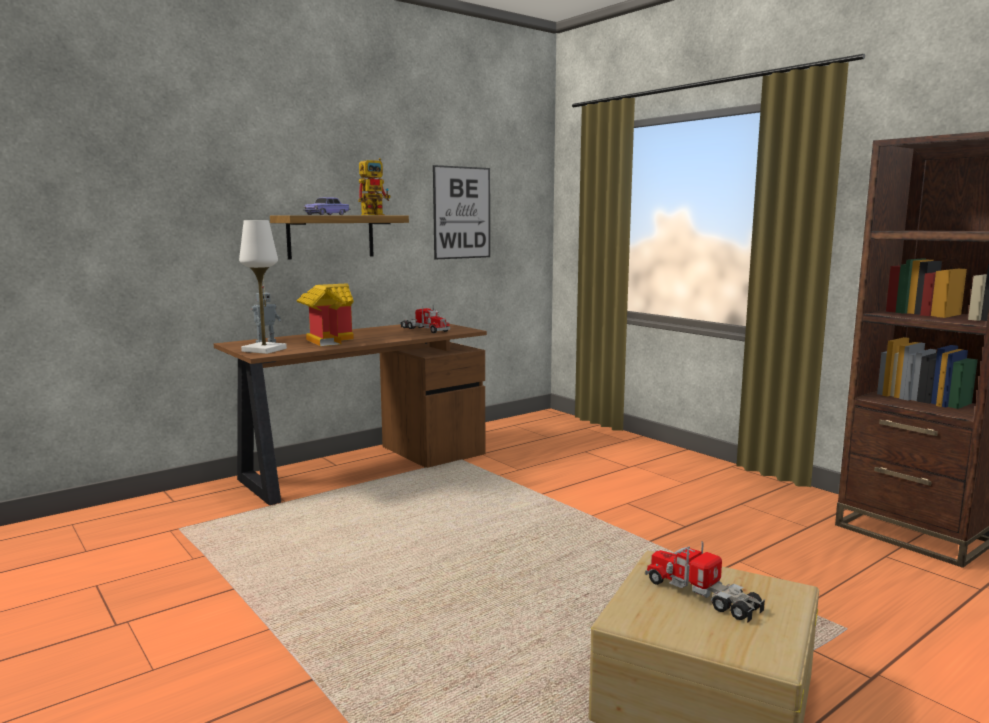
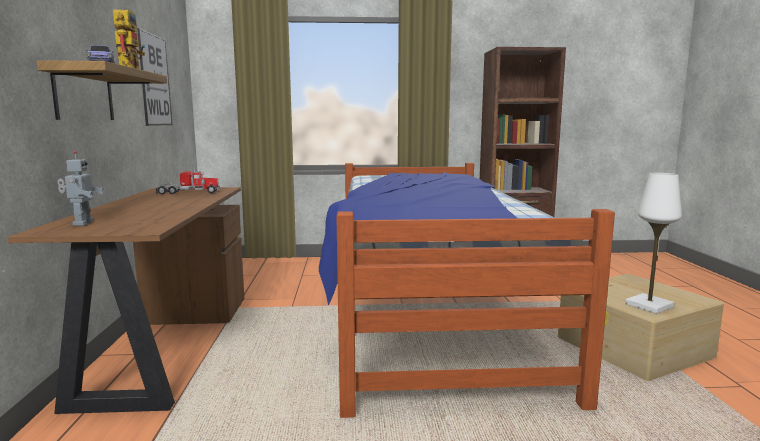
camera: 55 degrees left, 0 degrees up
(264, 350) = (126, 227): white table lamp -> white table lamp (649, 305)
(327, 340) = (146, 211): toy house -> none
(595, 531) = (425, 310): none -> bed
(702, 595) = (628, 291): toy truck -> none

